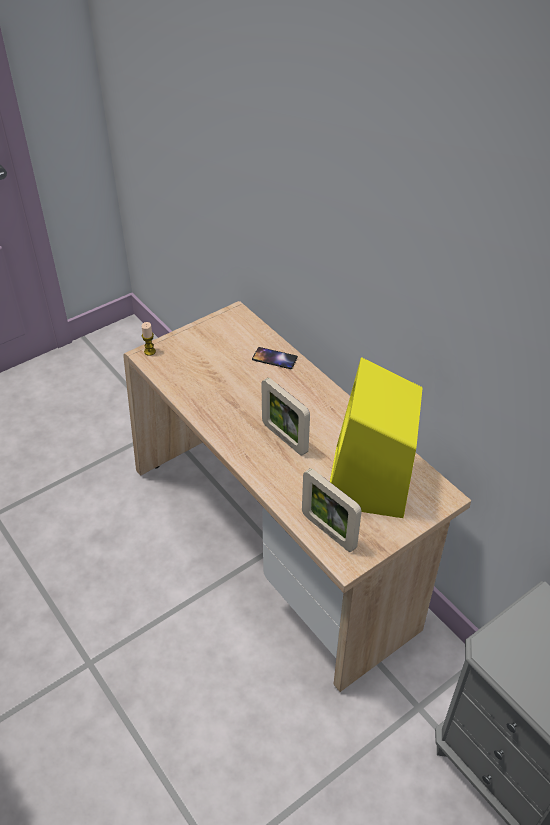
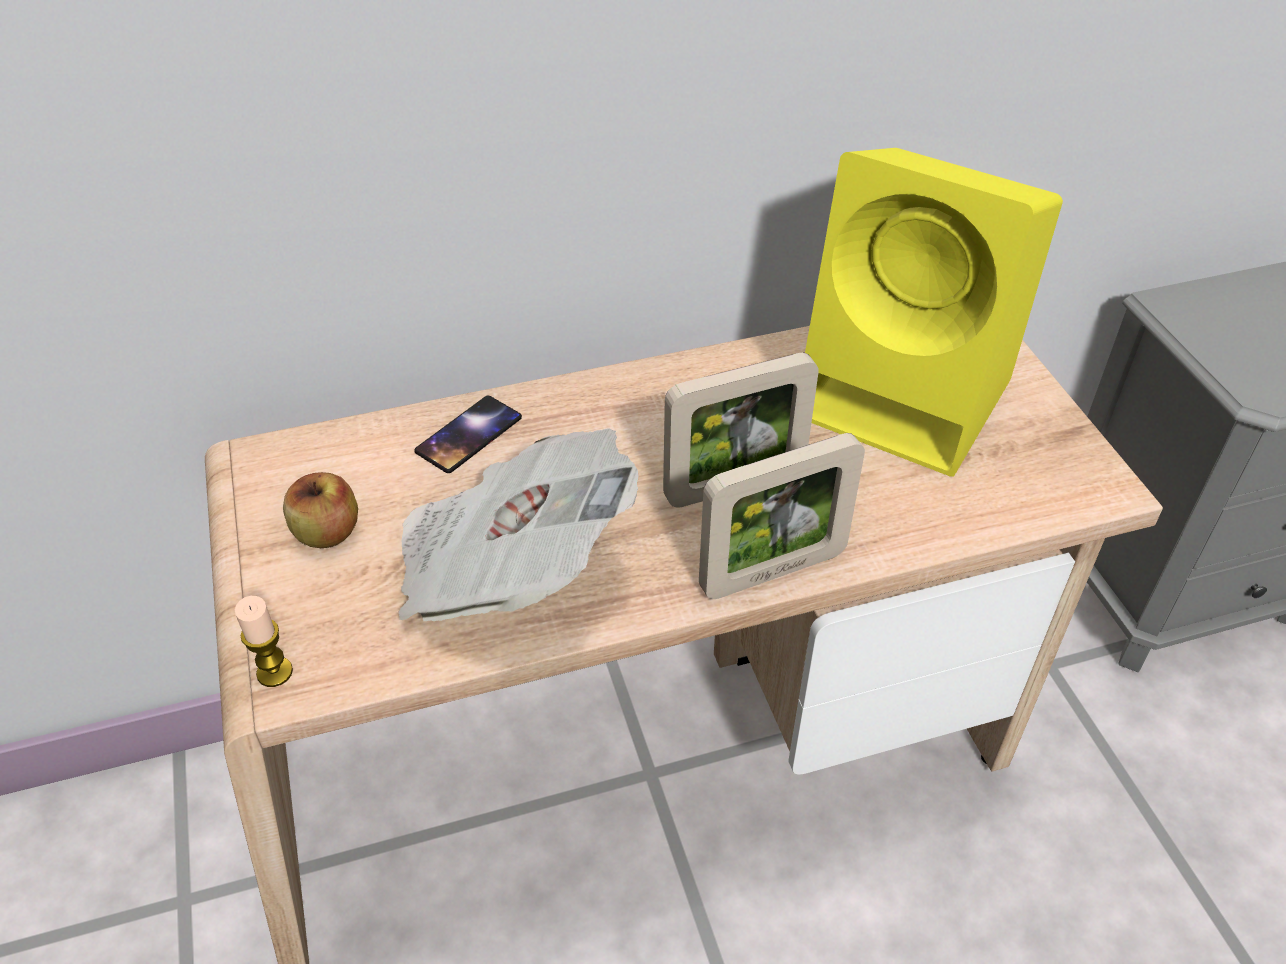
camera: 70 degrees left, 0 degrees up
(210, 341) = (327, 532): none -> apple
(214, 389) = (510, 567): none -> newspaper
(328, 531) = (1021, 490): picture frame -> picture frame (773, 571)

